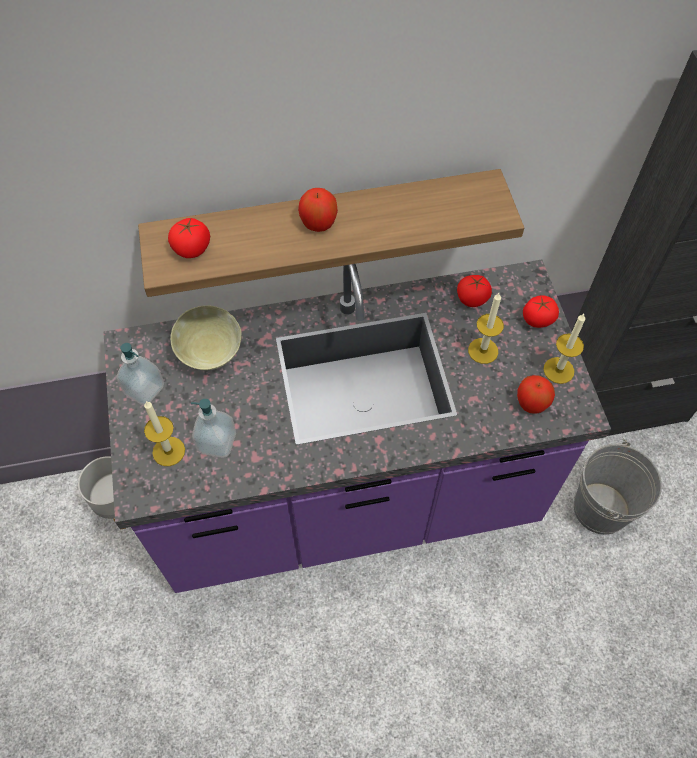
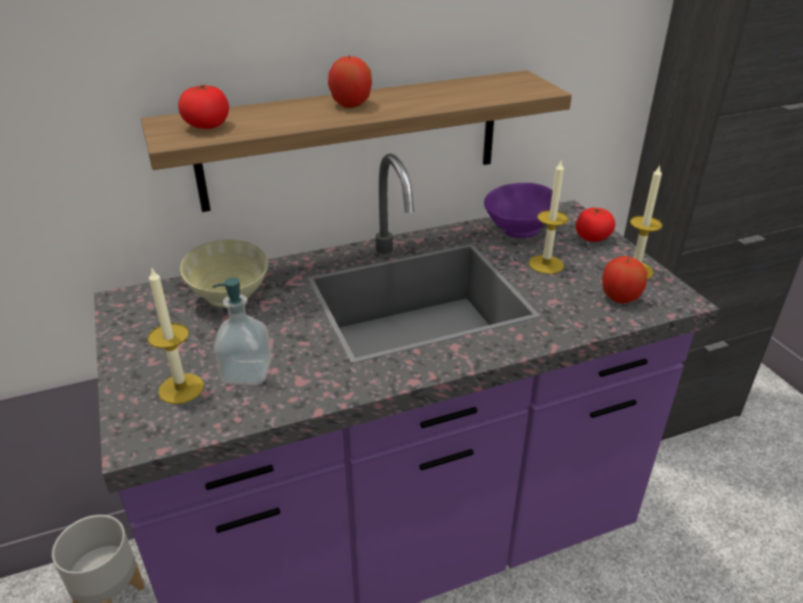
camera: 10 degrees left, 25 degrees down
(144, 389) = (146, 335): soap dispenser -> none
(472, 299) = (517, 230): tomato -> purple bowl
(600, 508) = (690, 510): grey bucket -> none

